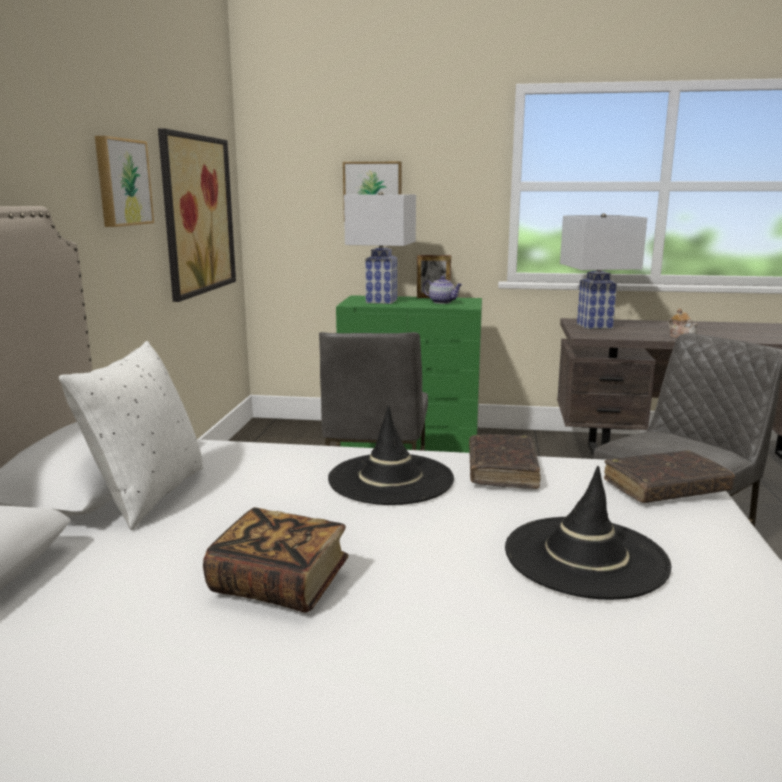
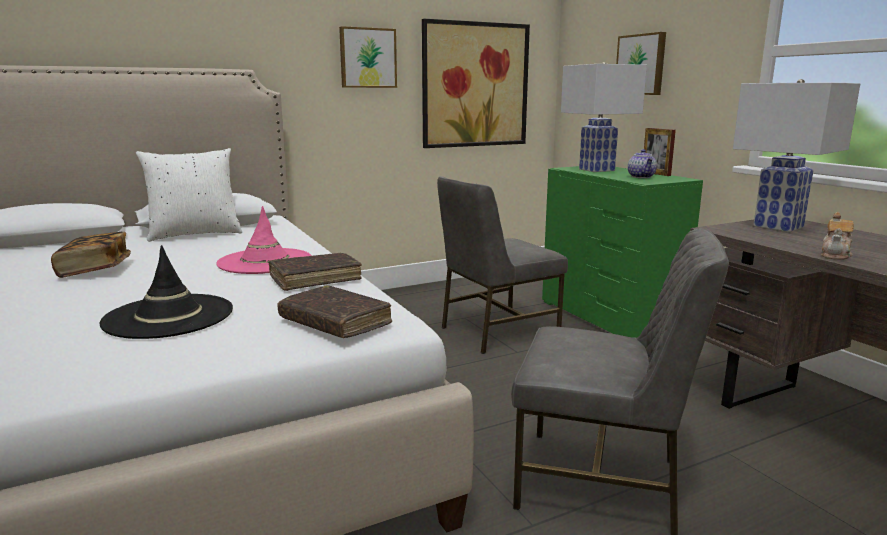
camera: 55 degrees right, 0 degrees up
(391, 479) = (265, 262): black hat -> pink hat

